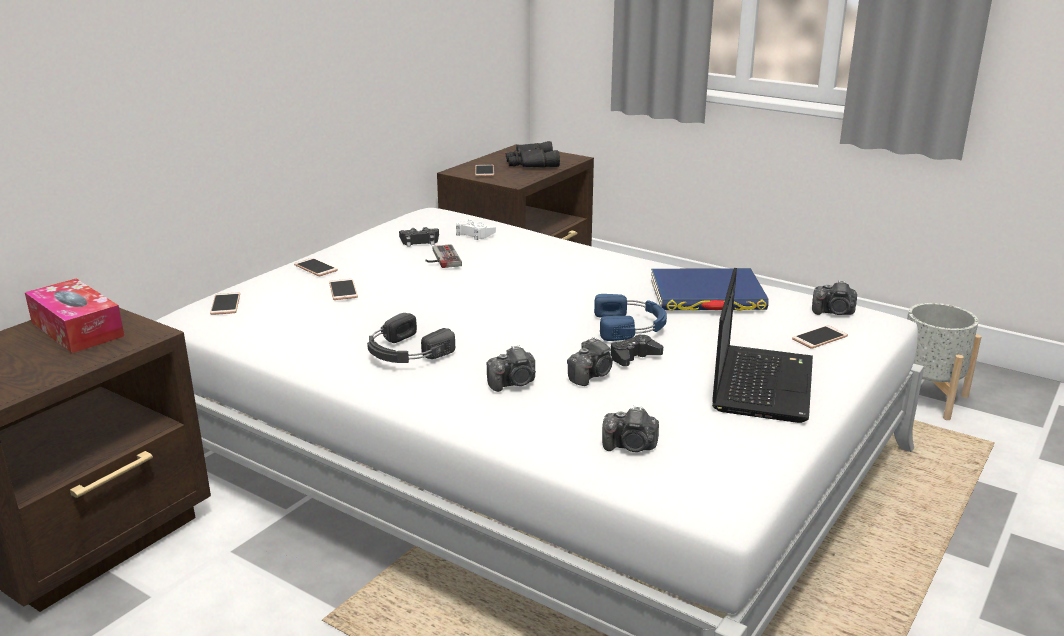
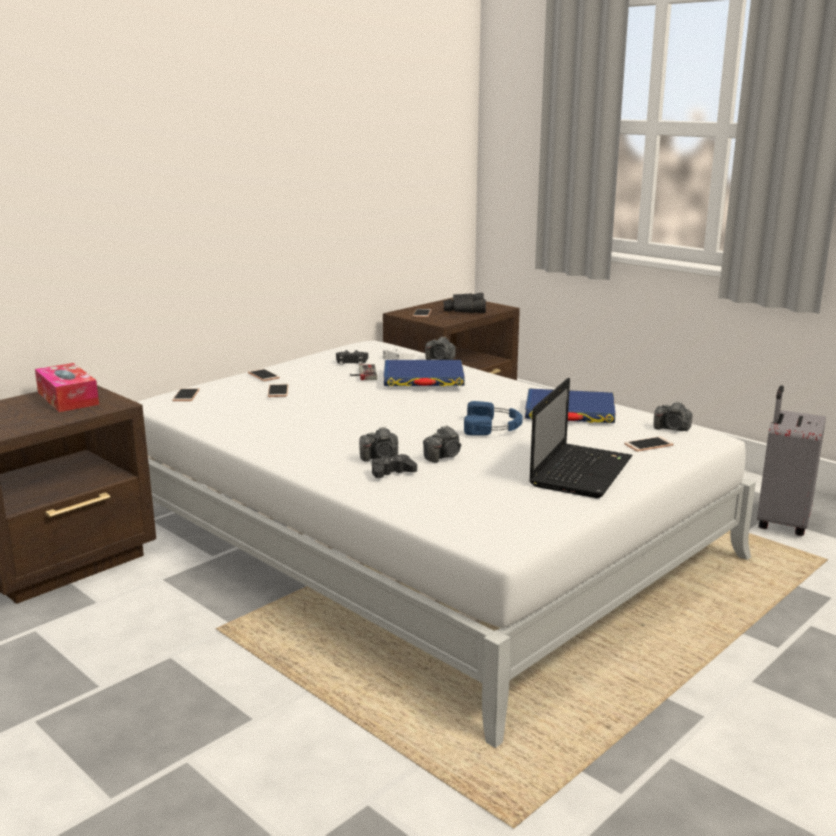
camera: 10 degrees right, 5 degrees down
(405, 352) = (306, 432): black headphones -> none
(517, 260) = (423, 378): none -> blue book
(631, 446) = (452, 503): camera -> camera (440, 359)
(634, 357) = (484, 447): black game controller -> black game controller (392, 472)
(926, 398) = (781, 522): grey planter -> grey suitcase

